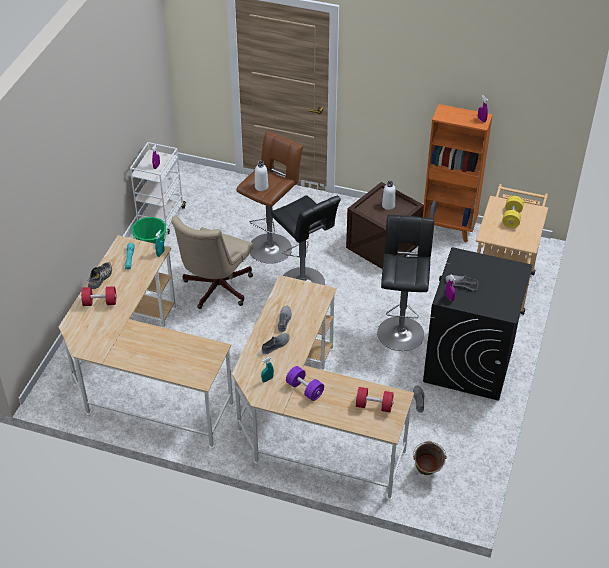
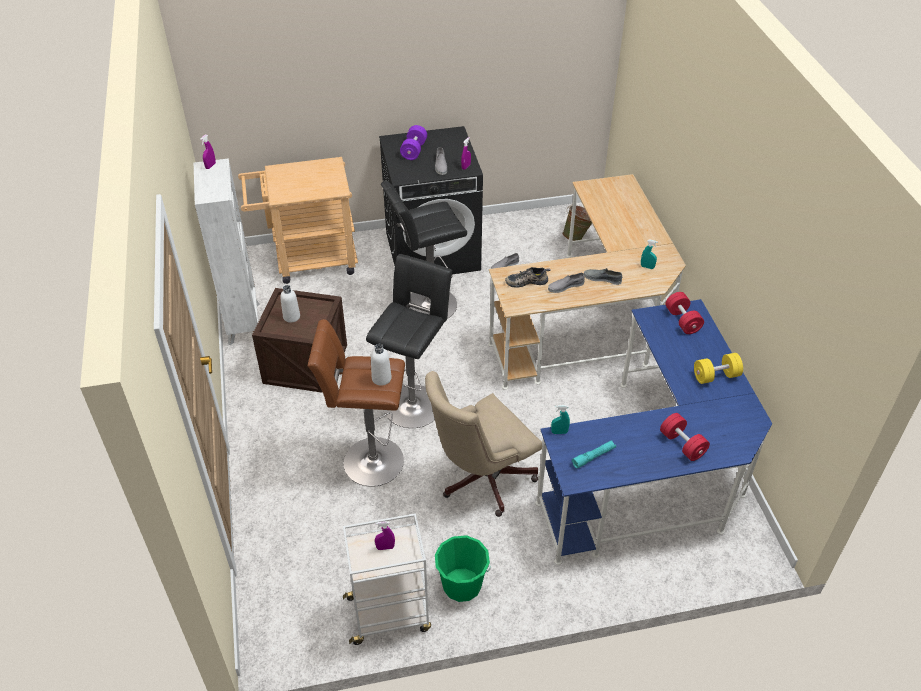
camera: 120 degrees left, 0 degrees up
(101, 278) = (647, 467): shoe -> shoe (527, 281)
(143, 376) = (654, 475): beige desk -> blue desk
(215, 290) = (480, 479): beige office chair -> beige office chair turned 150 degrees clockwise
(305, 389) = (634, 240): purple dumbbell -> purple dumbbell (414, 150)
(374, 405) = (609, 197): red dumbbell -> red dumbbell (682, 321)
(449, 229) = (244, 322): orange bookcase -> white bookcase
(512, 218) = (299, 181): yellow dumbbell -> yellow dumbbell (716, 376)

